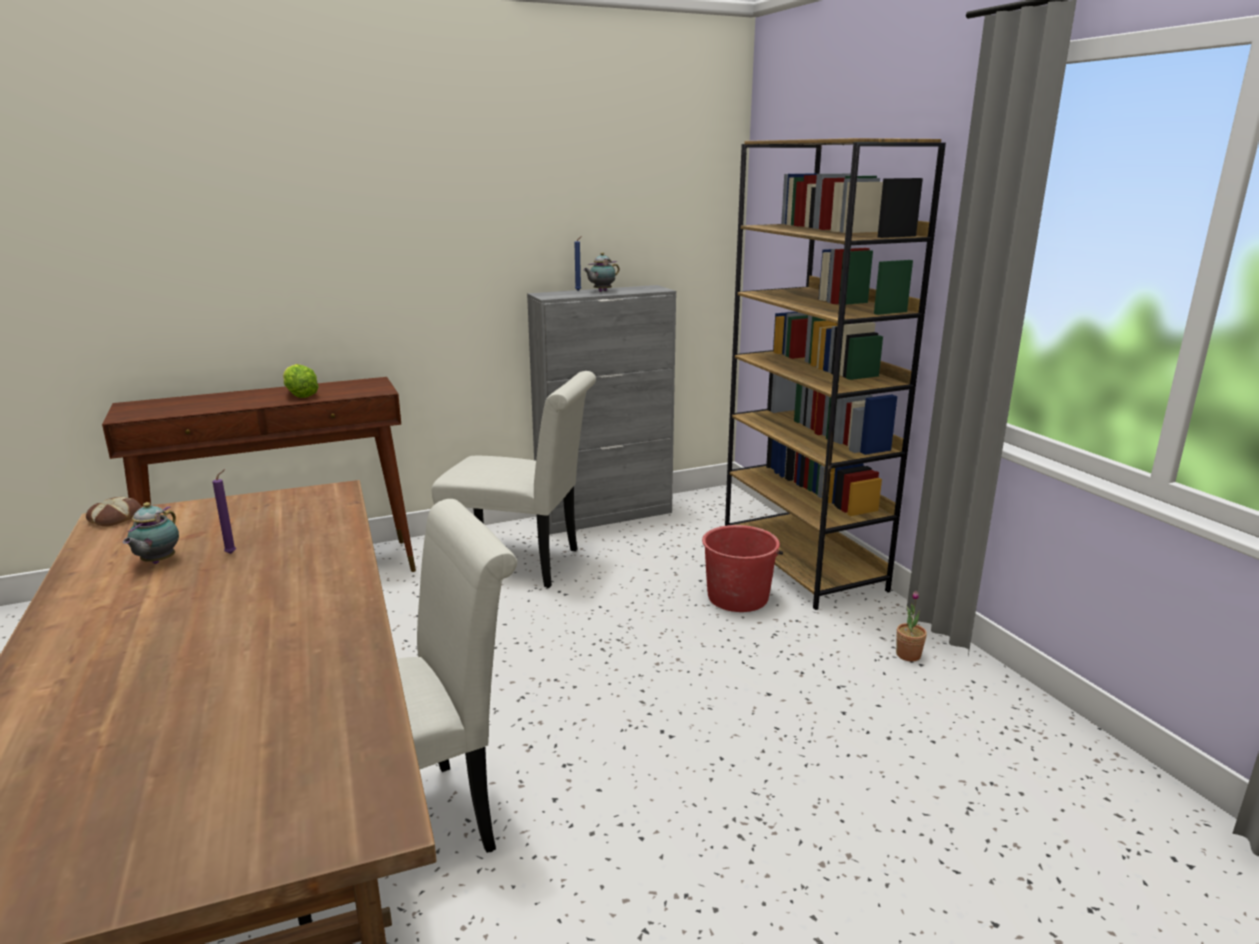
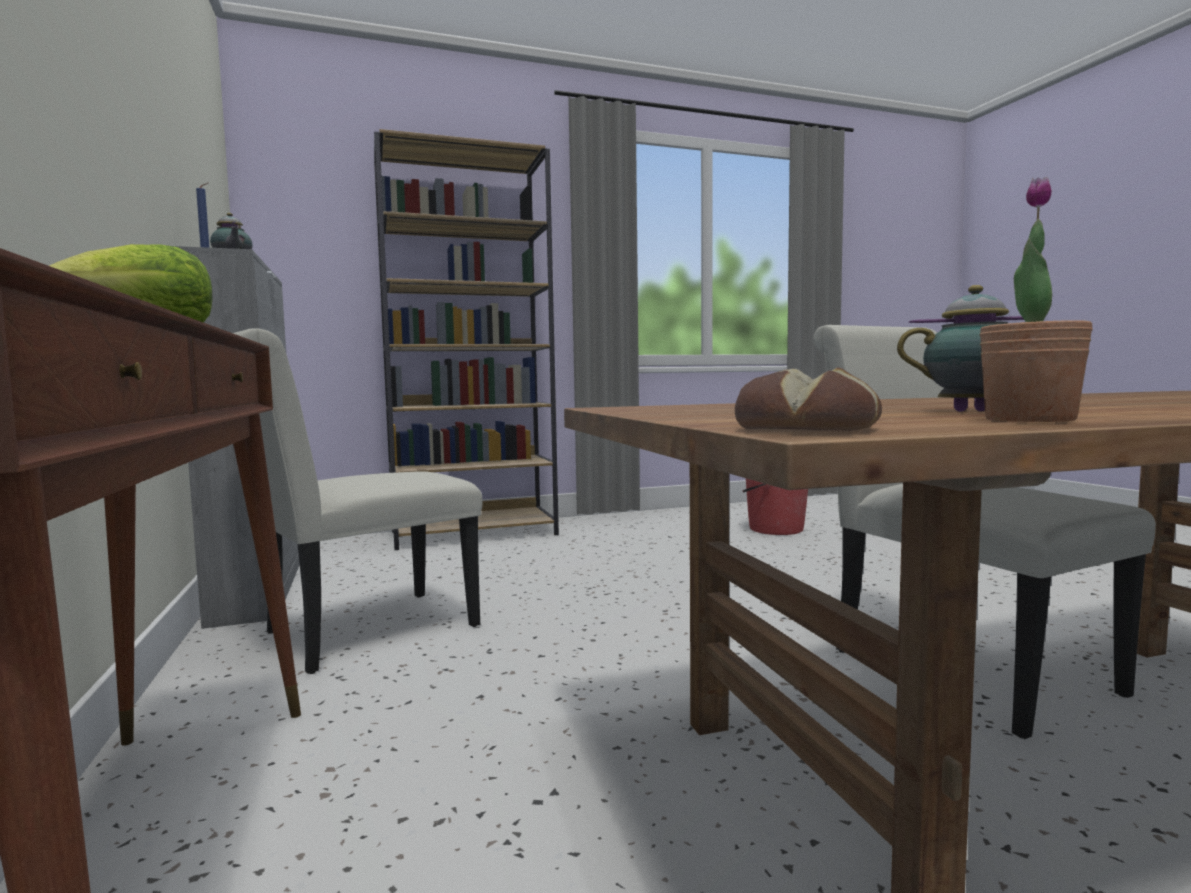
camera: 85 degrees left, 15 degrees down
(232, 553) = (887, 407): purple candle -> none
(522, 563) = (358, 633): white chair -> white chair turned 150 degrees counterclockwise
(738, 597) = (524, 551): red bucket -> red bucket (775, 529)
(908, 655) = (629, 522): potted plant -> potted plant (1029, 420)

